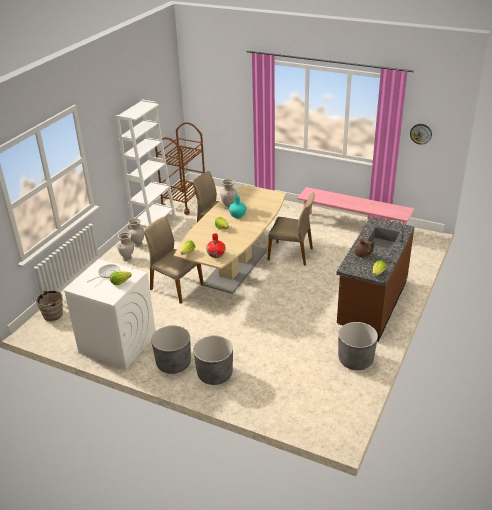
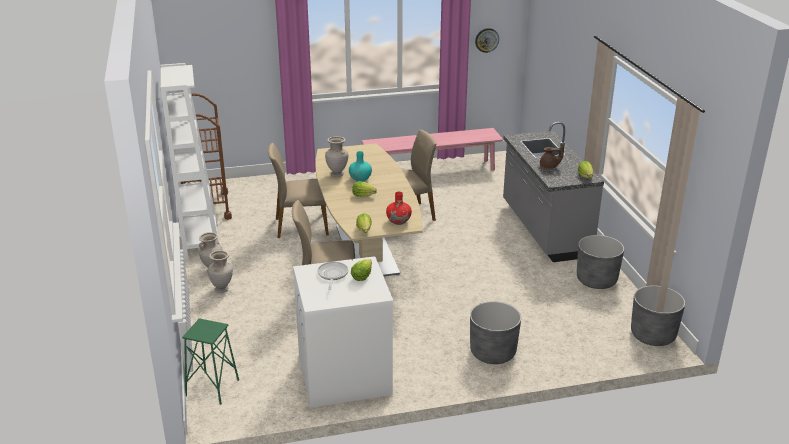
camera: 40 degrees left, 5 degrees down
(51, 315) = (212, 388): brown bucket -> green stool
(173, 363) = (437, 364): grey planter -> grey planter (653, 335)
(371, 304) = (544, 230): brown counter -> grey counter

